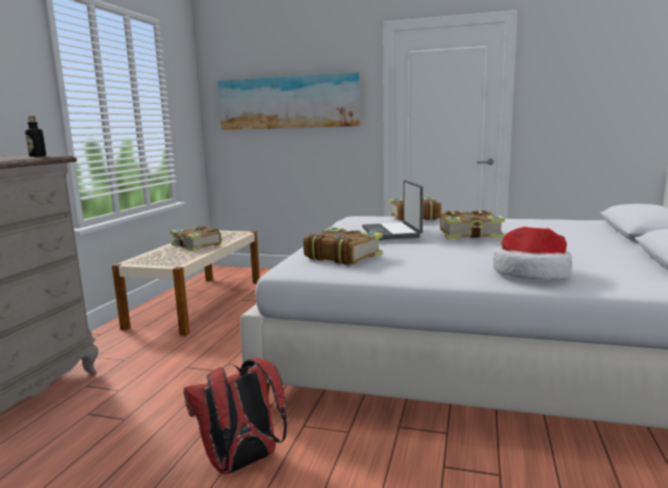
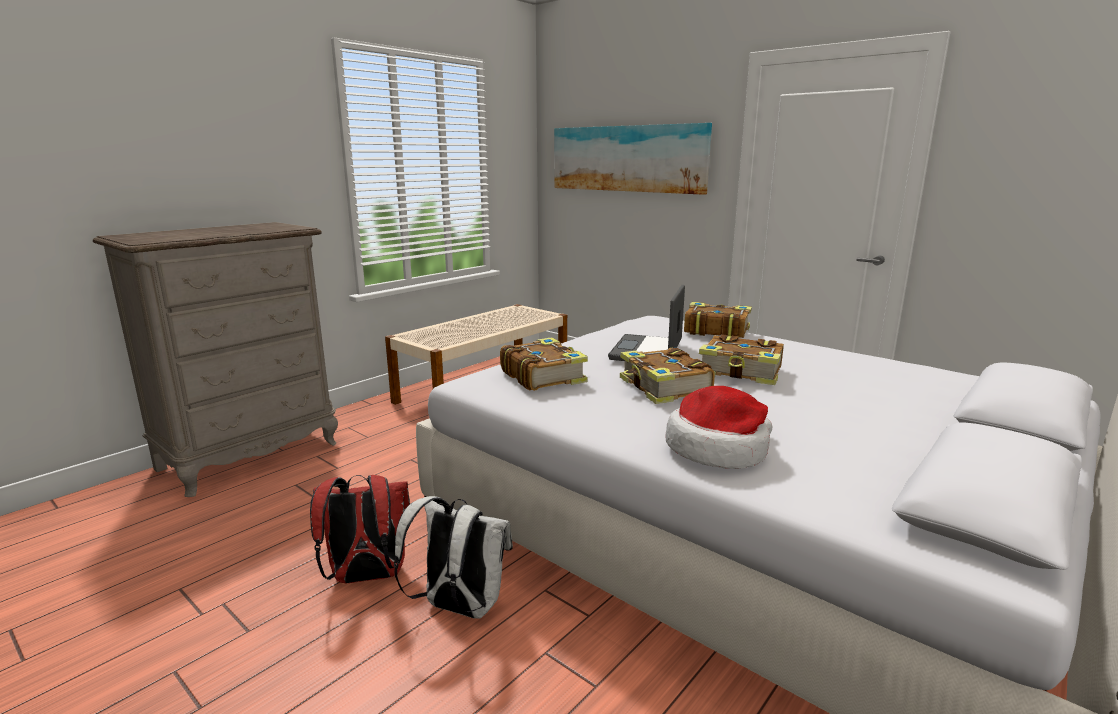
camera: 25 degrees right, 5 degrees up
(37, 156) = (290, 226): bottle -> none
(196, 245) = (484, 324): book -> book (664, 388)
(346, 459) = (459, 607): none -> white backpack

